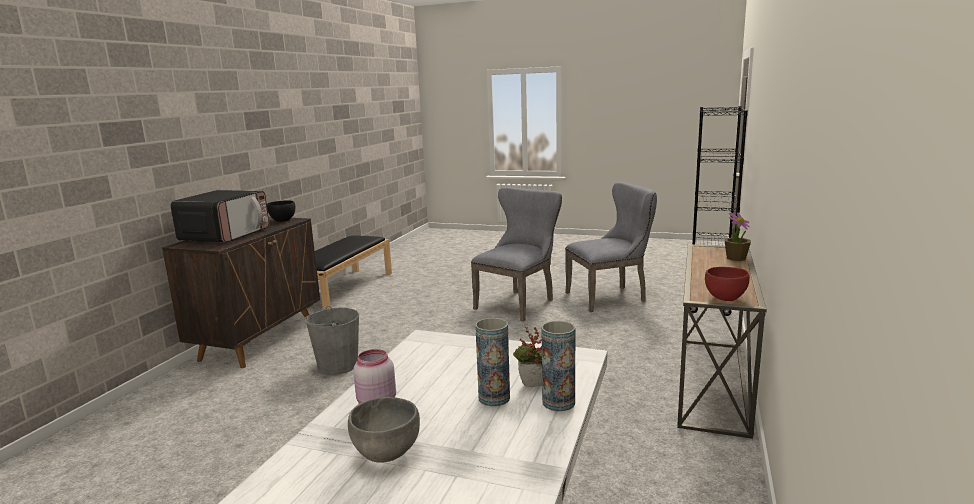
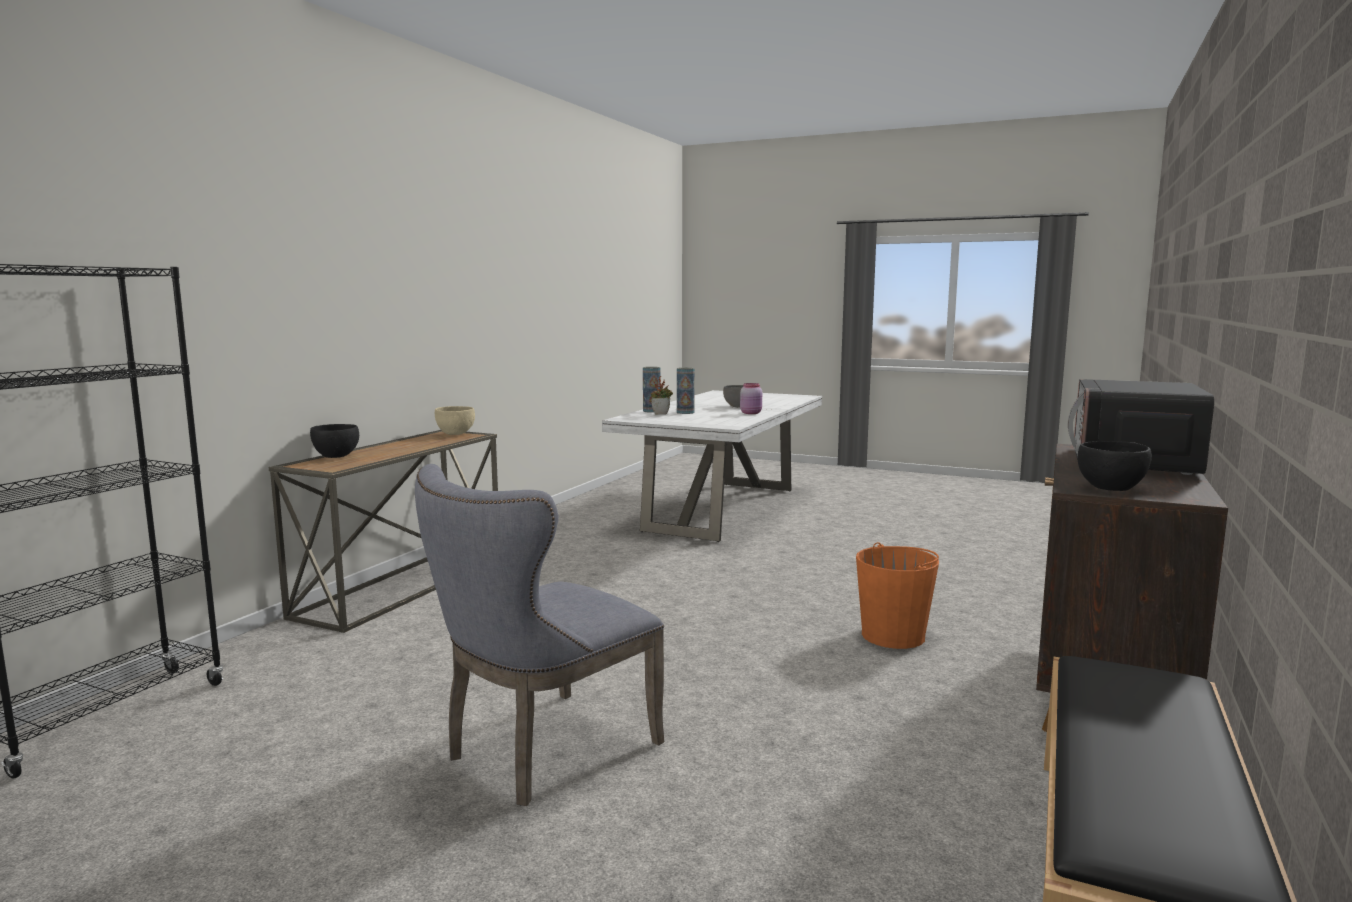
camera: 175 degrees left, 5 degrees down
(337, 365) = (893, 635): grey bucket -> orange bucket
(610, 297) = (297, 751): grey chair -> none
(725, 298) = (455, 434): red bowl -> beige bowl
(736, 258) = (336, 456): potted plant -> black bowl

